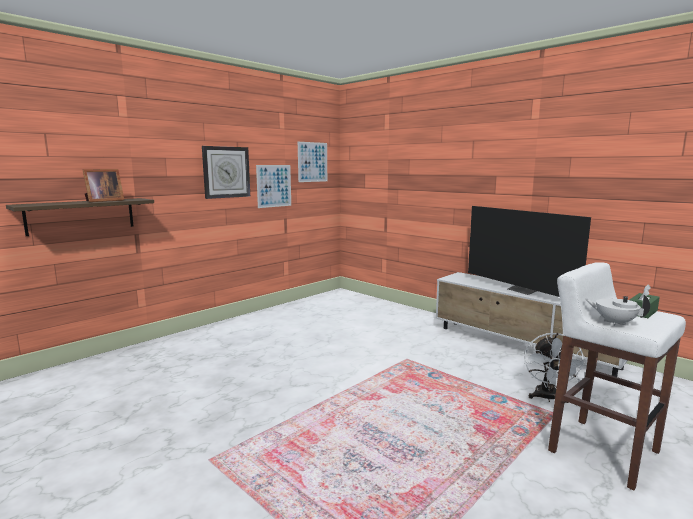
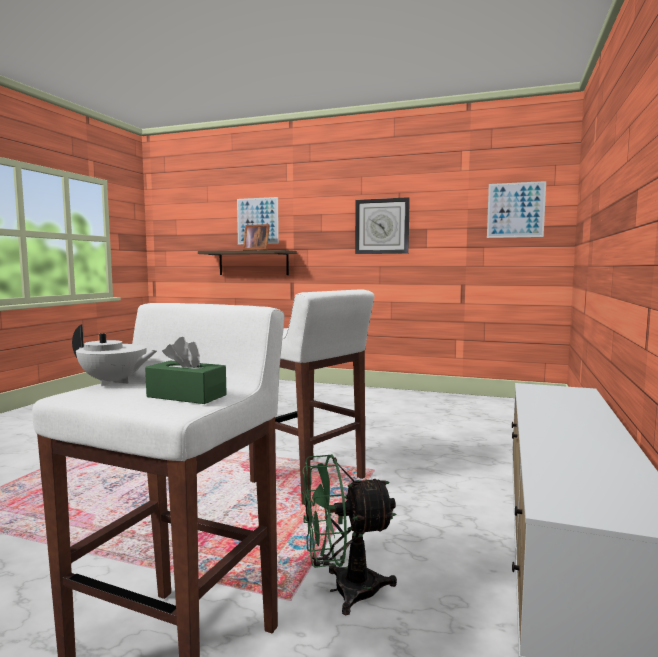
camera: 65 degrees right, 5 degrees down
(274, 186) = (446, 242): picture -> picture (257, 221)
(411, 381) = (309, 480): none -> white stool
(523, 290) = (561, 426): television -> none
(548, 398) = (343, 590): white fan -> green fan
(614, 322) = (114, 382): white teapot -> white teapot turned 90 degrees clockwise

